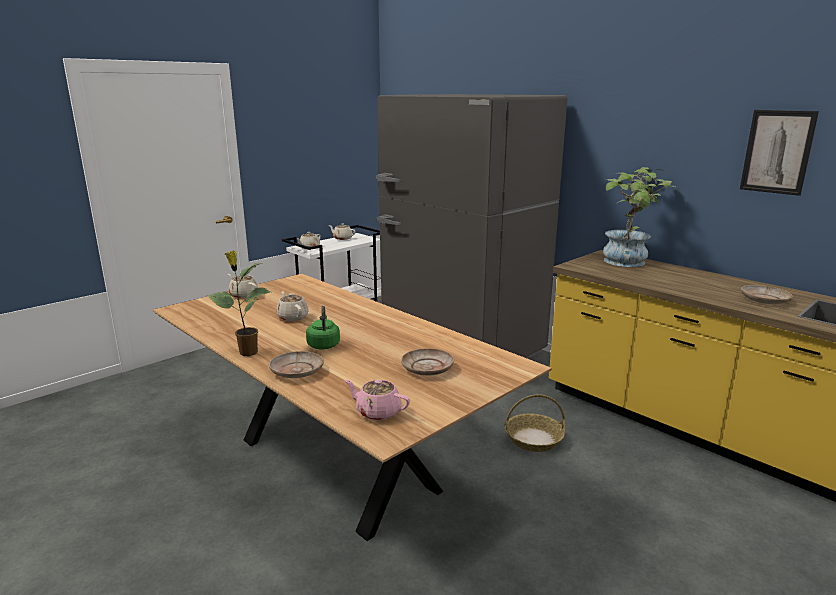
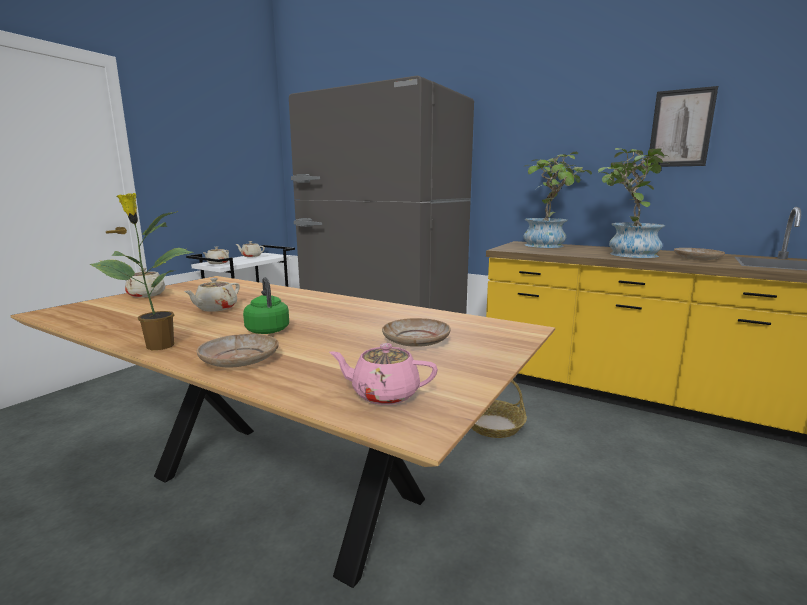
camera: 15 degrees left, 5 degrees down
(292, 317) = (216, 308): beige teapot -> beige teapot turned 105 degrees counterclockwise
(696, 284) = (625, 254): none -> potted plant

